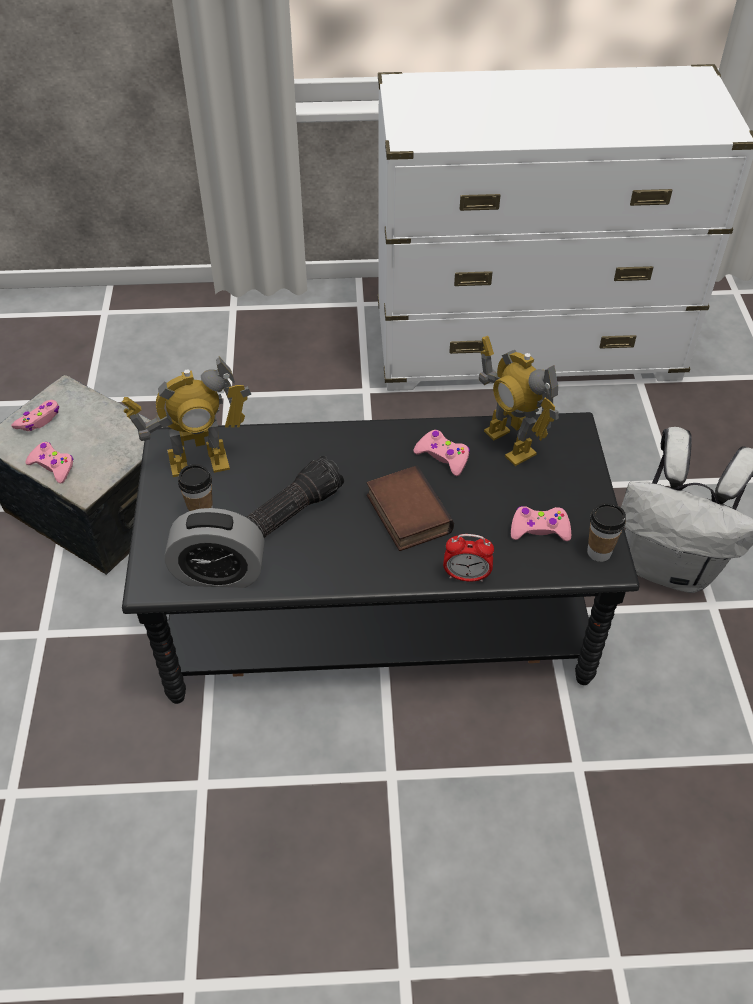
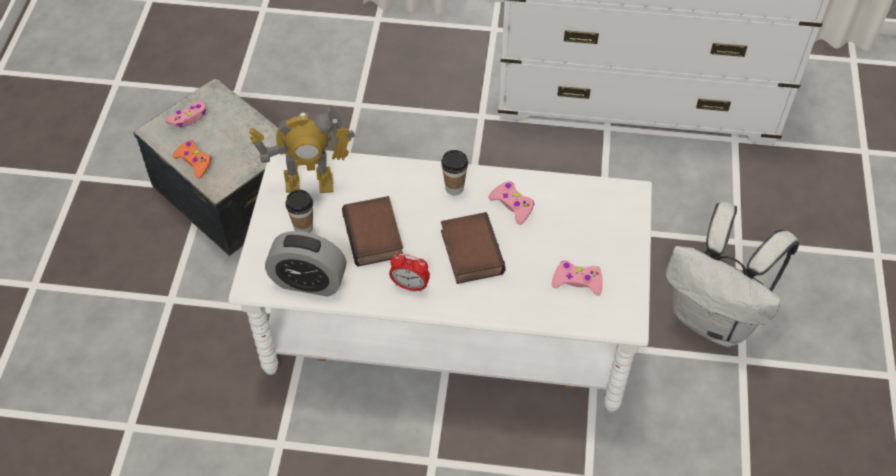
camera: 10 degrees right, 5 degrees up
(53, 466) = (194, 162): pink game controller -> orange game controller
(290, 511) = (375, 236): flashlight -> book
(378, 615) = (449, 325): black coffee table -> white coffee table
(466, 576) = (506, 313): alarm clock -> alarm clock (410, 285)
(509, 443) = (571, 201): toy robot -> none
(599, 552) = (622, 309): cup -> cup (454, 188)

